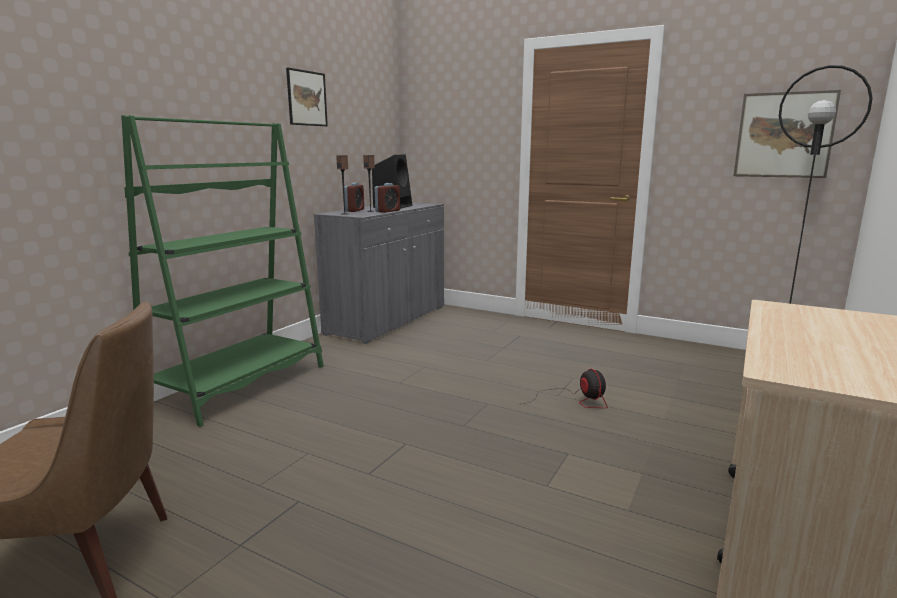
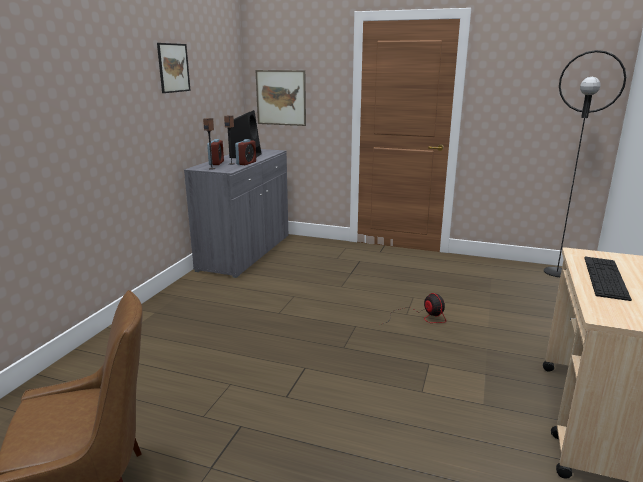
camera: 10 degrees left, 5 degrees up
(240, 386) = (144, 327): green bookcase -> none
(784, 135) = (561, 100): picture -> picture (281, 97)
(801, 331) = (605, 277): none -> keyboard

